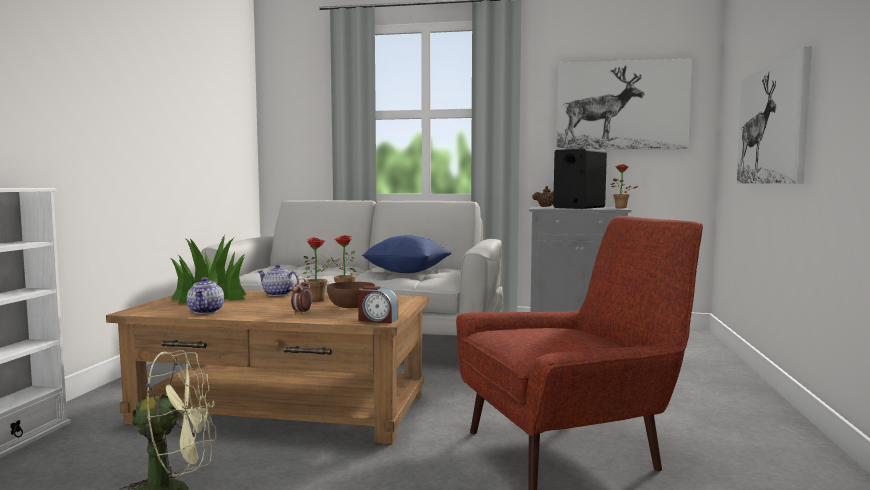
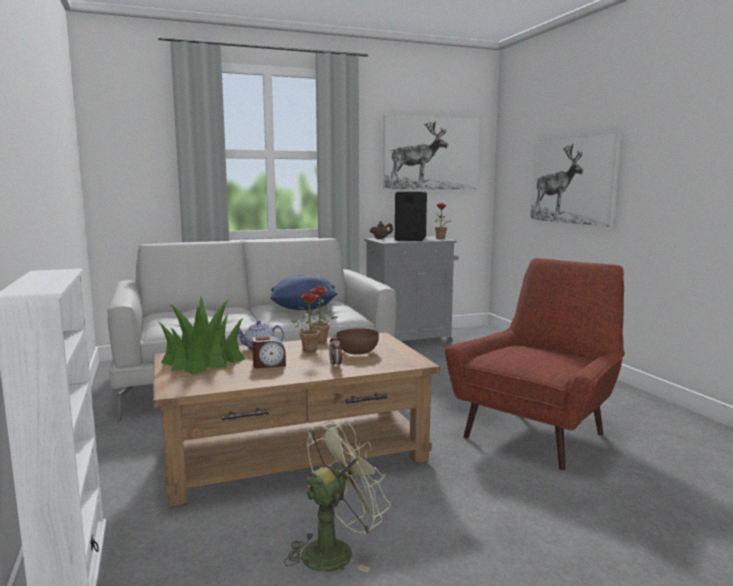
camera: 30 degrees left, 5 degrees up
(206, 311) = (247, 378): teapot -> none
(377, 320) = (412, 362): alarm clock -> alarm clock (269, 364)

